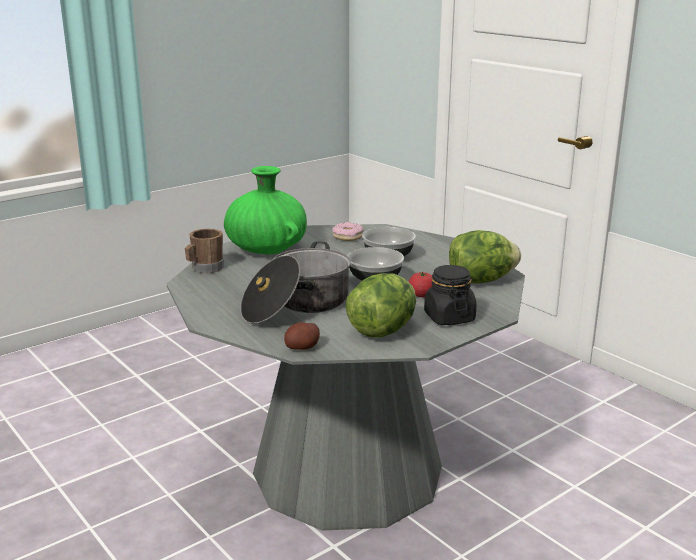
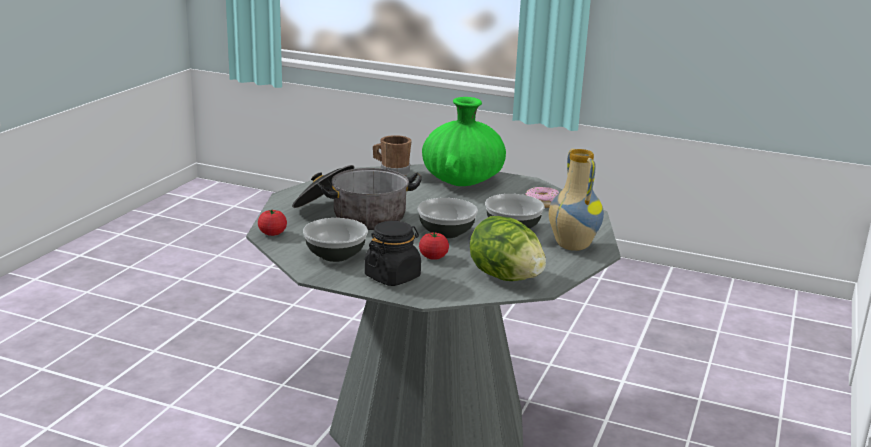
camera: 60 degrees right, 0 degrees up
(302, 348) = (272, 233): potato -> tomato
(382, 330) = (335, 255): lettuce -> bowl
(441, 249) = (571, 246): none -> vase

